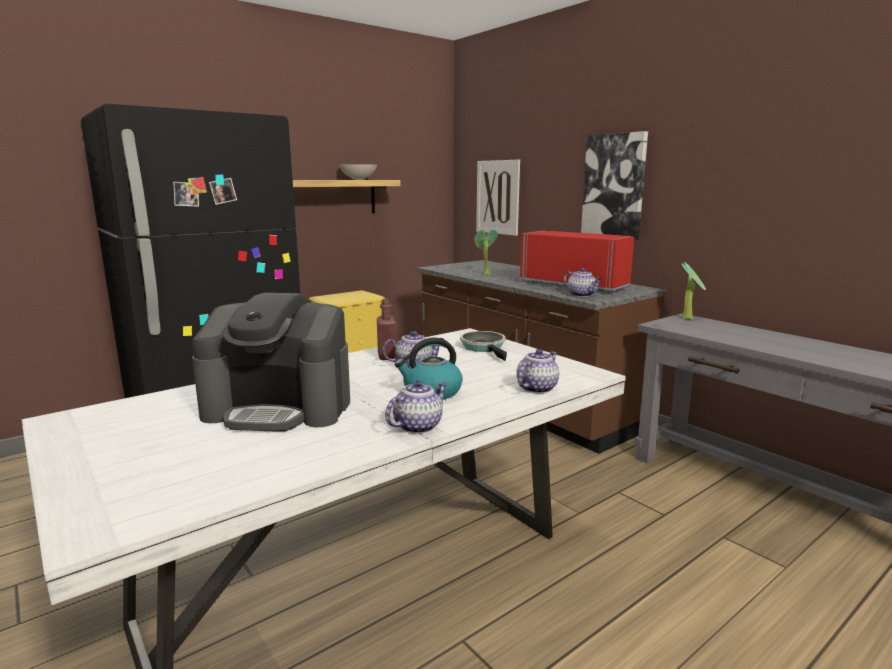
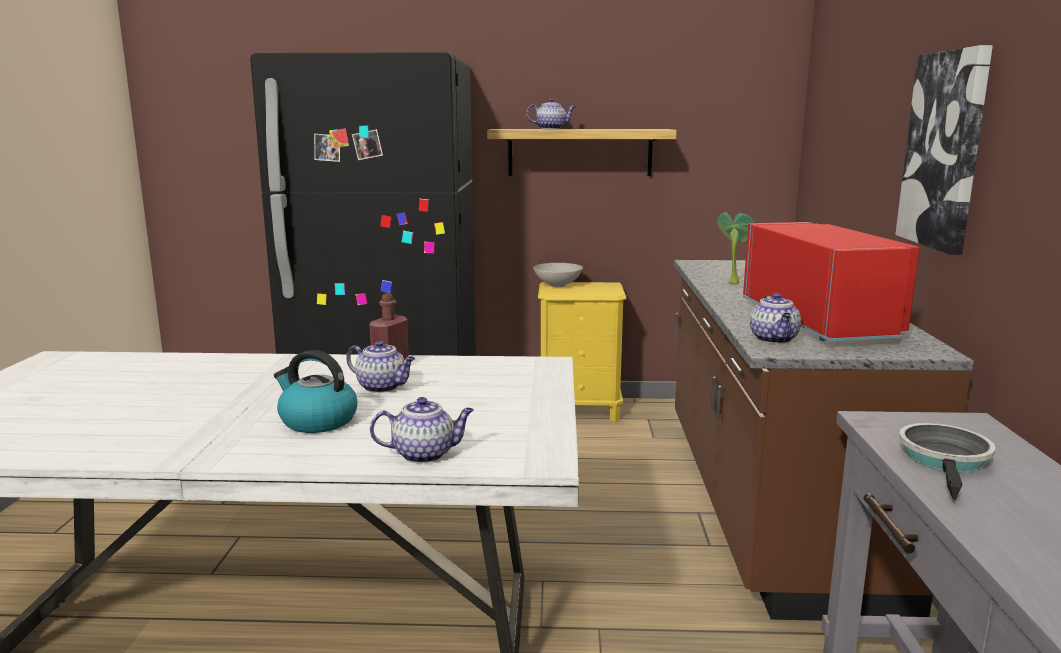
camera: 40 degrees right, 0 degrees up
(279, 408) = (176, 394): coffee machine -> none
(358, 179) = (618, 129): white bowl -> white bowl (558, 285)
(418, 426) = (210, 451): teapot -> teapot (551, 129)
(484, 348) = (514, 386): frying pan -> frying pan (945, 461)
(498, 197) = (833, 160): picture -> none
(689, 318) = (971, 425): potted plant -> none

